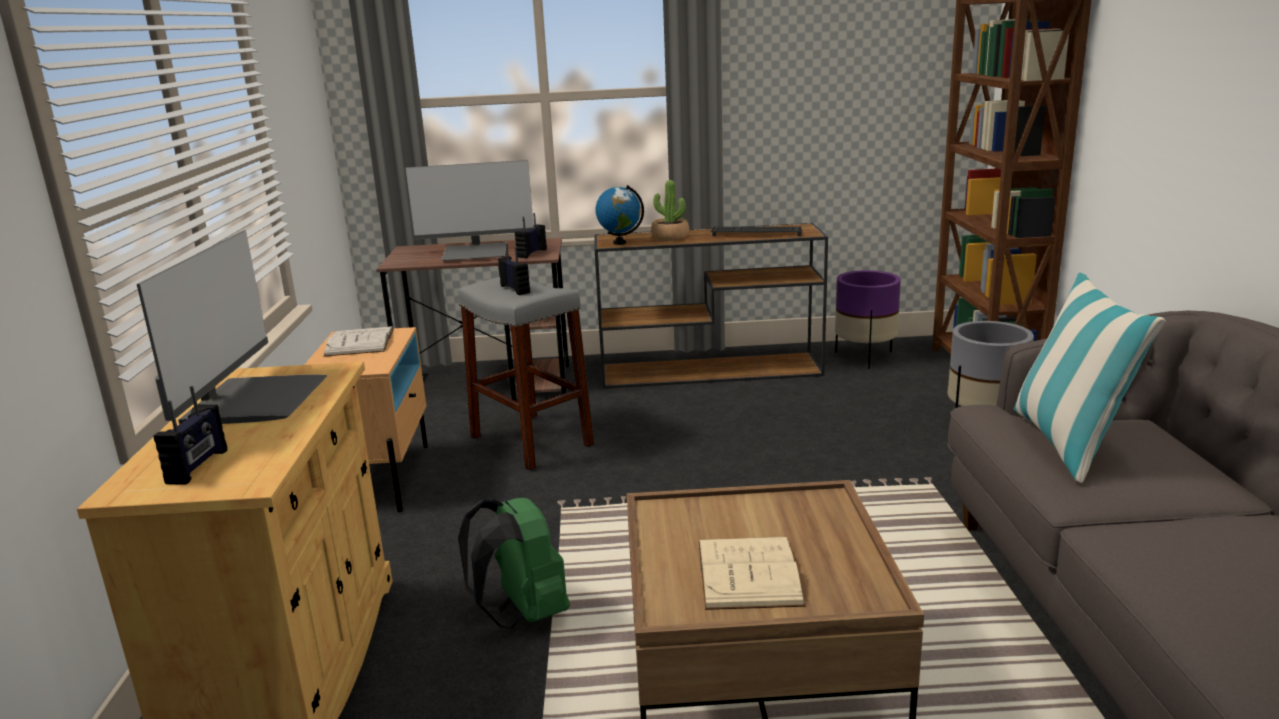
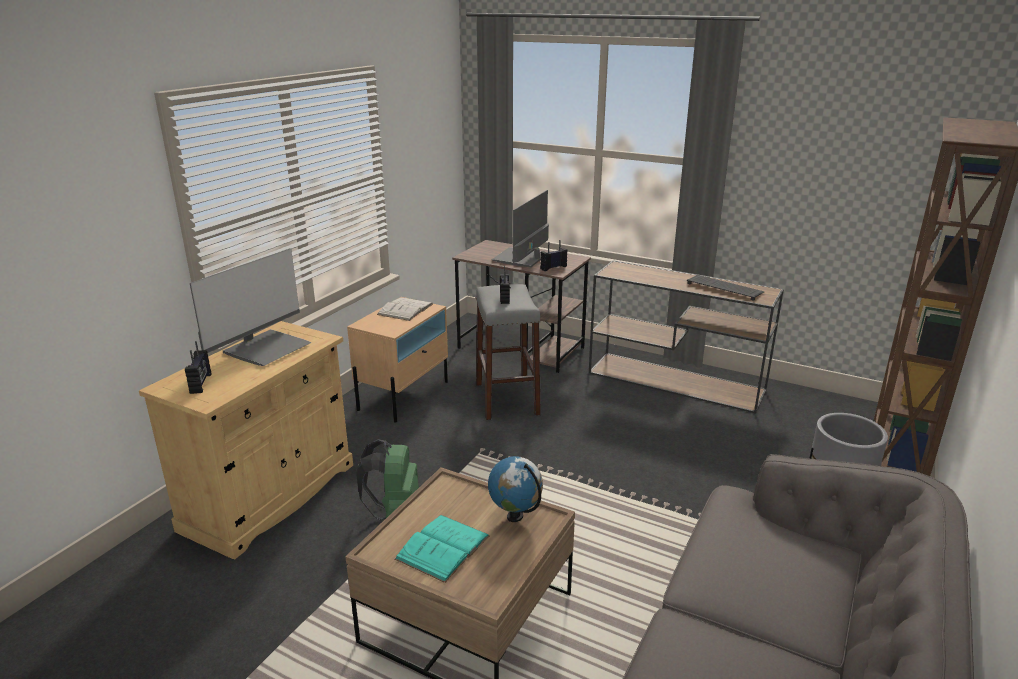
camera: 30 degrees right, 5 degrees up
(198, 466) = (201, 383): radio -> radio turned 45 degrees counterclockwise
(475, 253) = (521, 258): monitor -> monitor turned 90 degrees clockwise
(619, 243) = (617, 273): globe -> globe (515, 516)
(670, 237) = (657, 276): potted plant -> none
(748, 572) = (443, 547): beige book -> turquoise book
(865, 357) = (807, 407): purple planter -> none
(1068, 443) = (750, 547): pillow -> none

